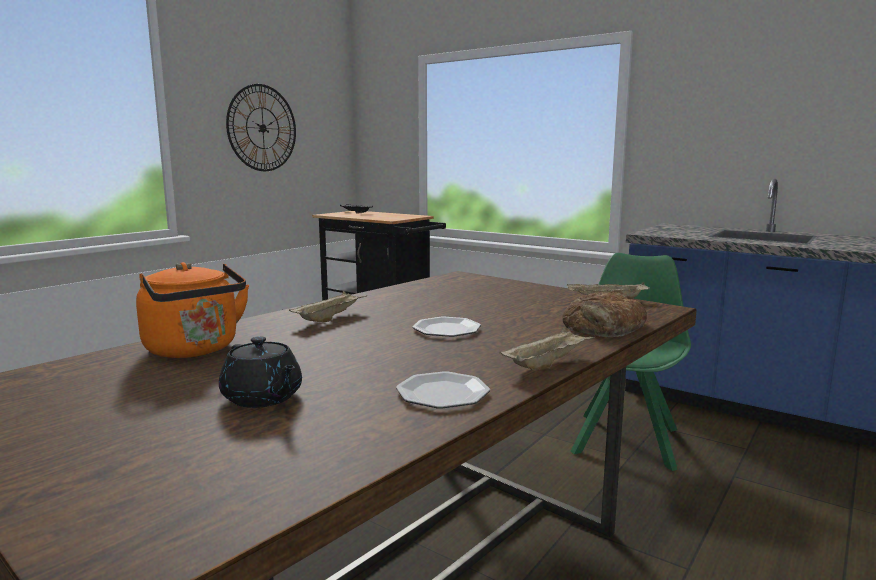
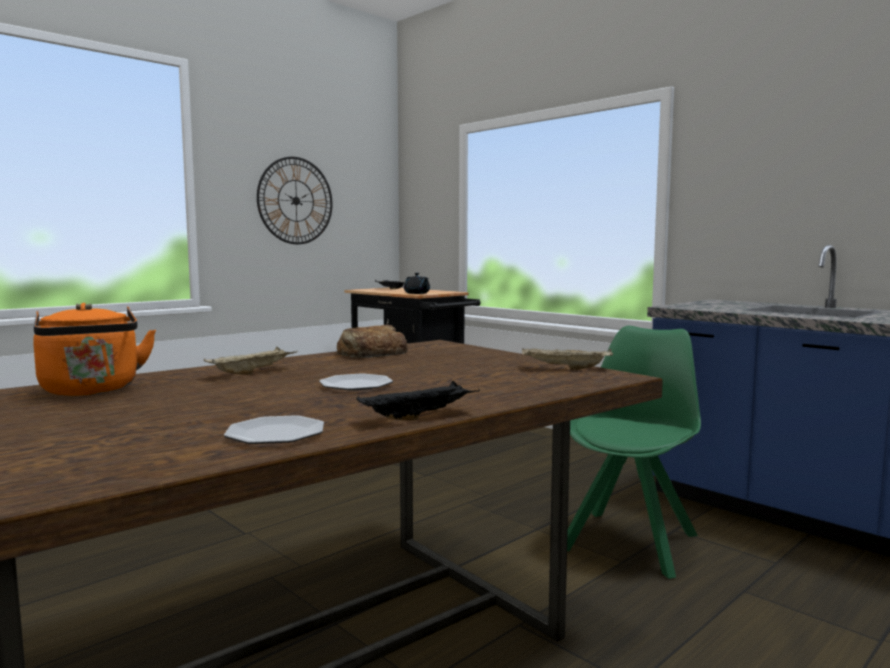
camera: 10 degrees right, 5 degrees down
(262, 398) = (99, 428): black teapot -> black teapot (417, 293)
(547, 364) = (419, 416): beige tray -> black tray
(604, 326) = (530, 389): bread -> bread (370, 353)

